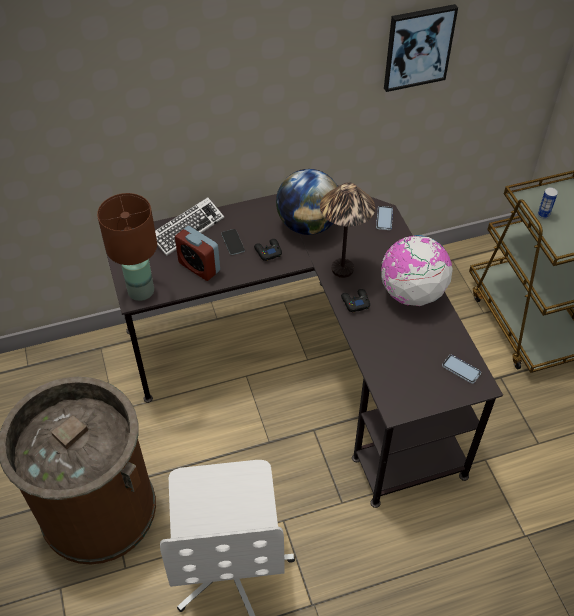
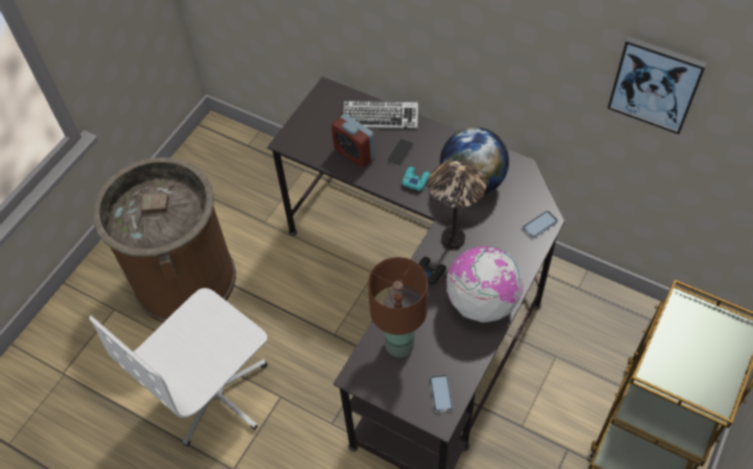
camera: 50 degrees right, 5 degrees up
(141, 290) = (297, 140): brown table lamp -> brown table lamp (400, 344)
(199, 267) = (354, 153): alarm clock -> alarm clock turned 45 degrees counterclockwise
(268, 251) = (415, 180): black game controller -> turquoise game controller
(543, 215) = (682, 333): can -> none

